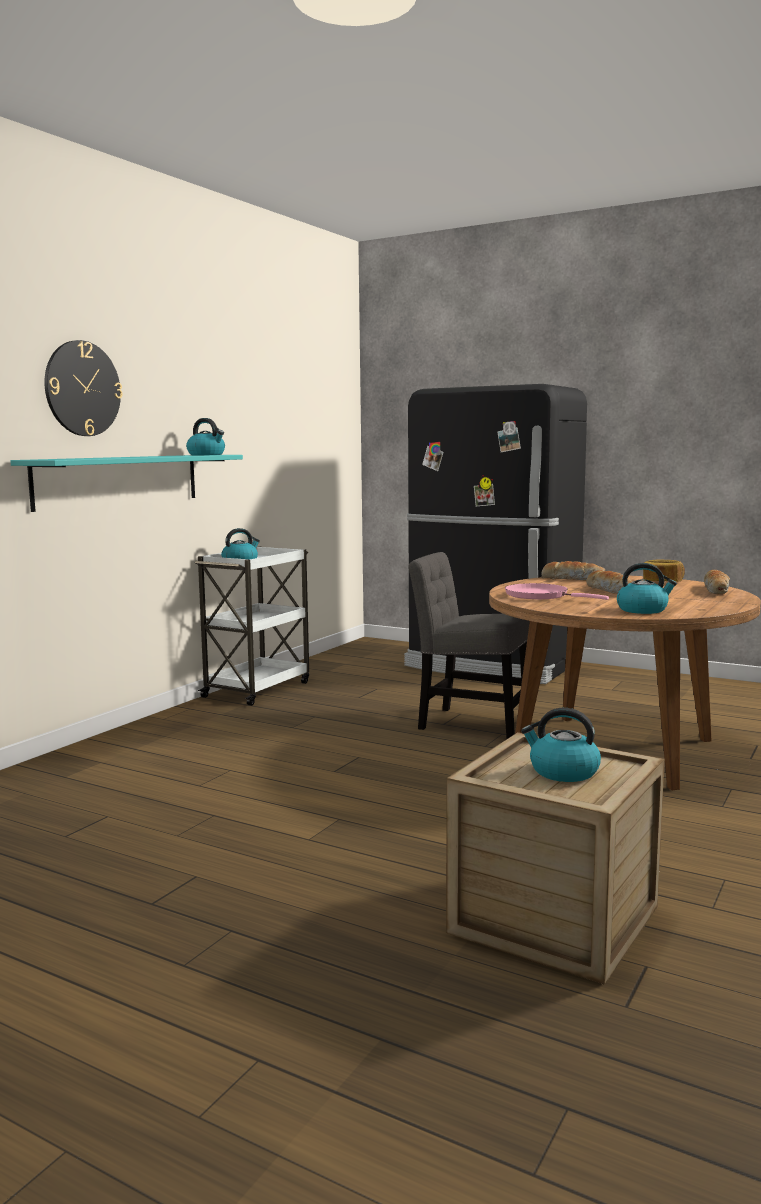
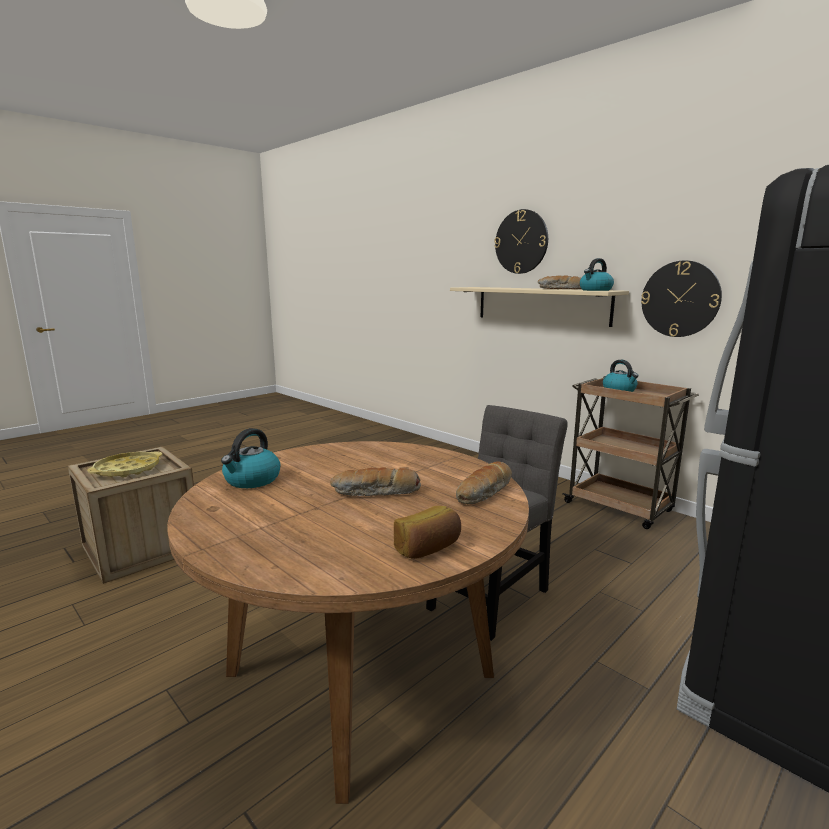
camera: 105 degrees right, 5 degrees up
(119, 480) = (541, 305): turquoise shelf -> beige shelf
(238, 461) = (680, 299): none -> wall clock
(258, 689) = (620, 507): white cart -> brown cart
(540, 596) = (375, 457): pink frying pan -> none
(562, 772) = (127, 469): kettle -> yellow tray
(716, 590) = (307, 563): bread -> bread (560, 289)

